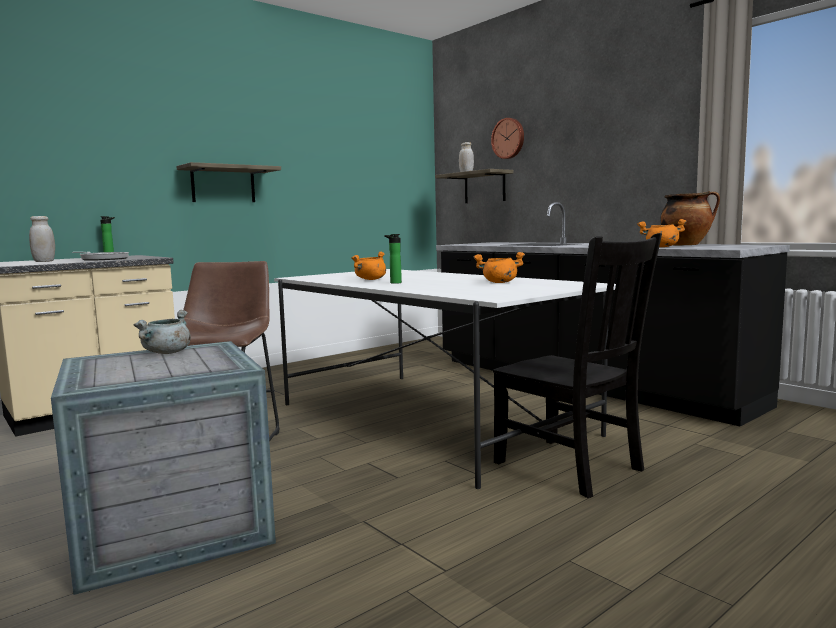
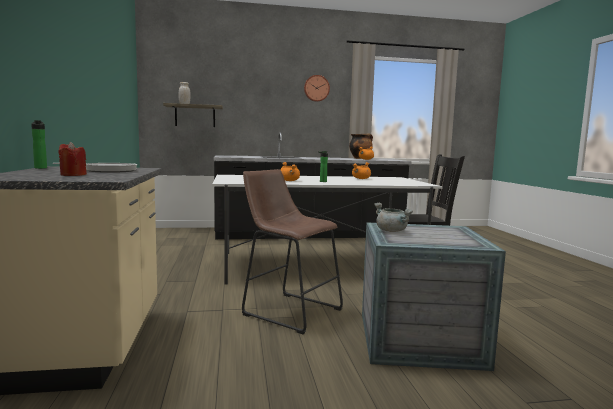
camera: 60 degrees left, 0 degrees up
(44, 261) = (73, 175): white jar -> red candle
(223, 185) = (76, 94): shelf -> none
(509, 138) = (218, 85): wall clock -> wall clock (316, 88)

